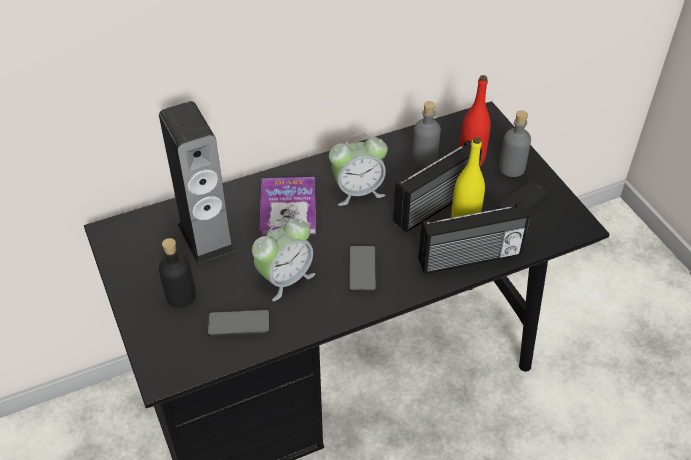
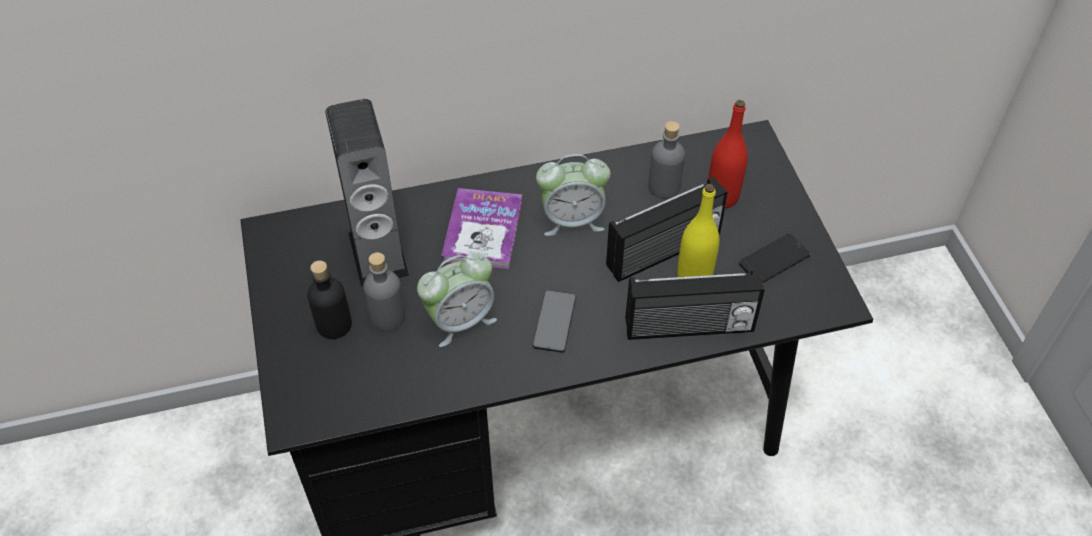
camera: 10 degrees right, 5 degrees up
(239, 324) = (394, 369): phone -> none
(511, 168) = (771, 214): grey bottle -> grey bottle (388, 316)

